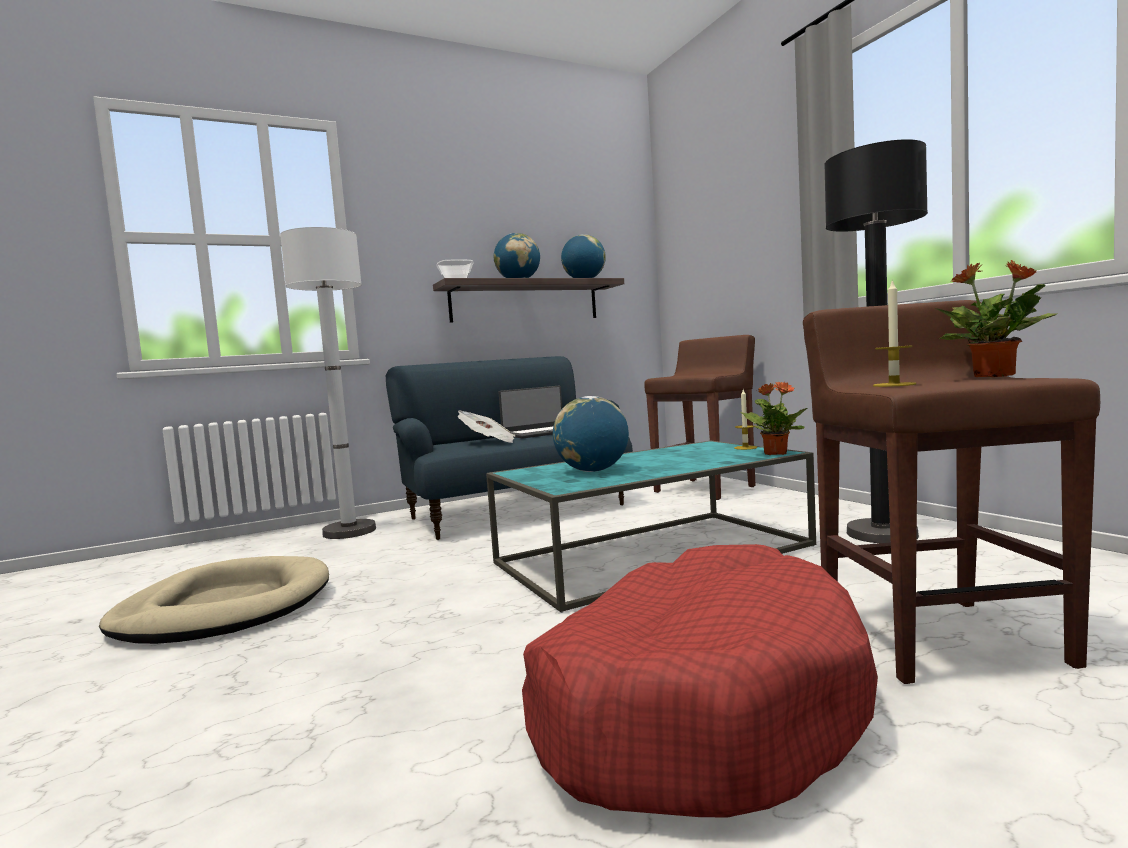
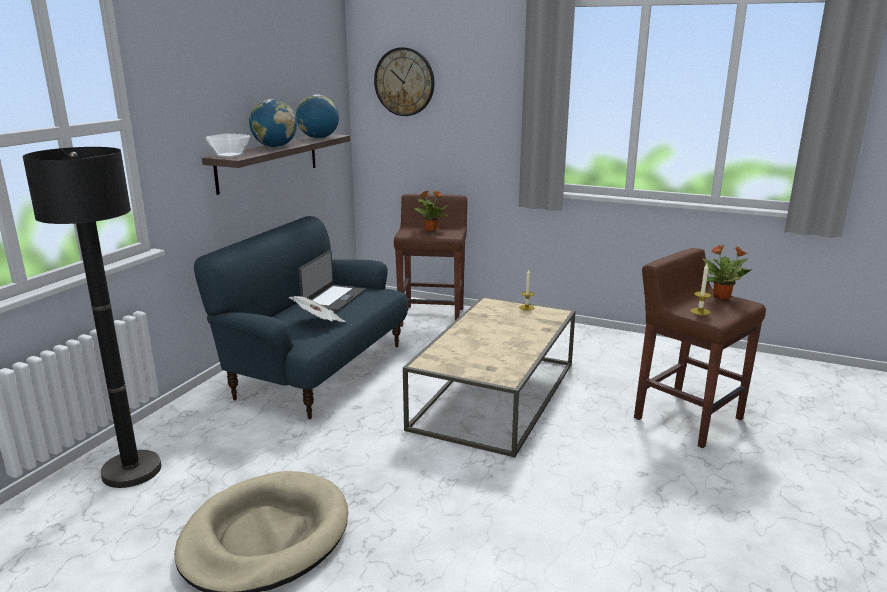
camera: 40 degrees left, 15 degrees up
(349, 531) = (197, 430): white floor lamp -> none
(593, 471) = (482, 353): globe -> none
(652, 555) = (494, 395): turquoise coffee table -> beige coffee table
(696, 219) = (404, 82): none -> wall clock
(697, 705) = (651, 488): red dog bed -> none
(775, 453) = (557, 314): potted plant -> potted plant (430, 229)
(881, 534) = (590, 347): black floor lamp -> black floor lamp (131, 471)

